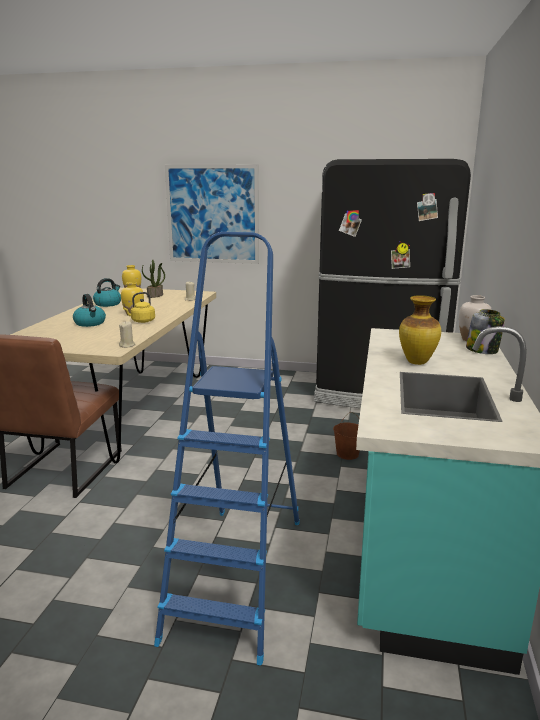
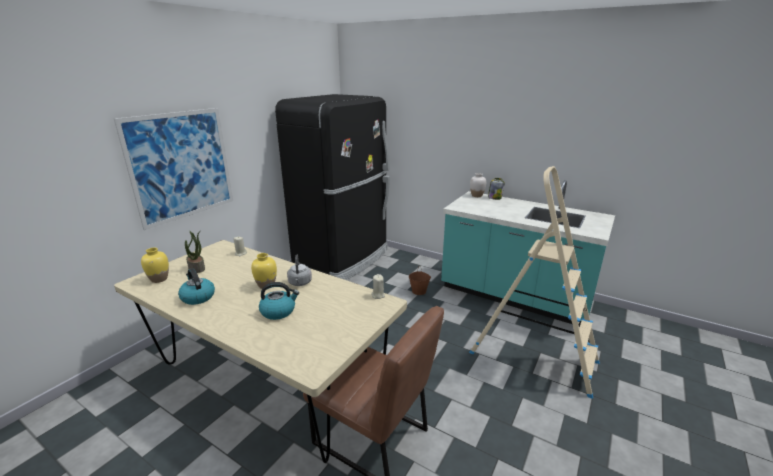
camera: 70 degrees left, 5 degrees up
(141, 321) = (300, 283): yellow kettle -> grey kettle
(237, 575) = (534, 357): blue step ladder -> beige step ladder
(417, 362) = (511, 212): vase -> none

